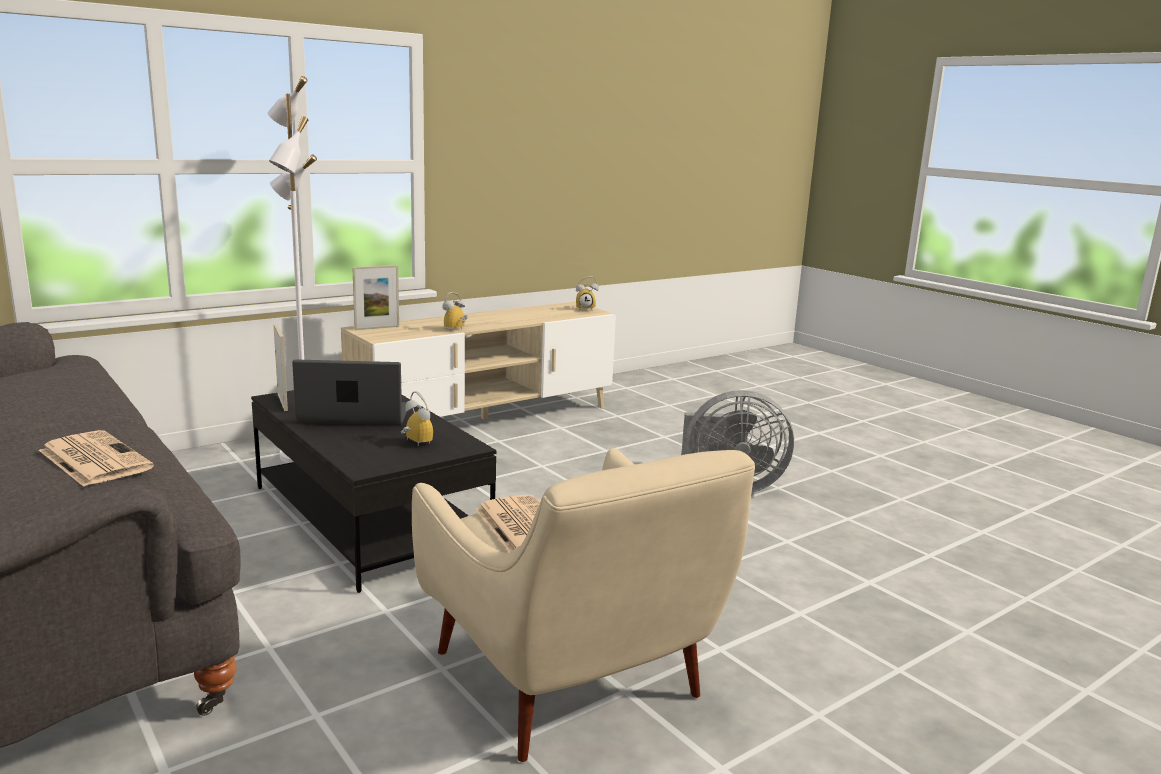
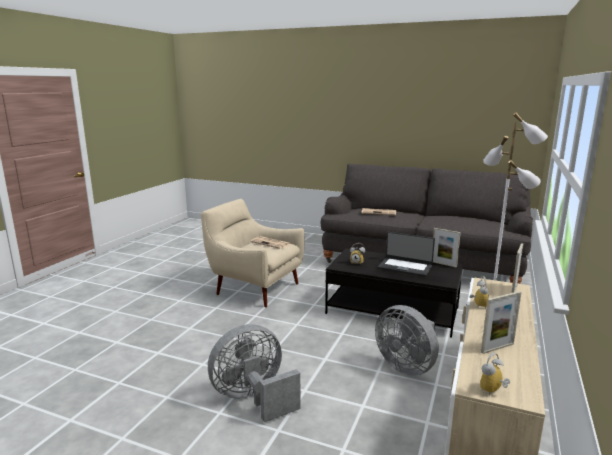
camera: 150 degrees right, 0 degrees up
(354, 415) = (405, 267): laptop -> laptop turned 60 degrees clockwise
(498, 459) = (406, 366): none -> grey fan
(525, 315) = (497, 348): none -> picture frame

